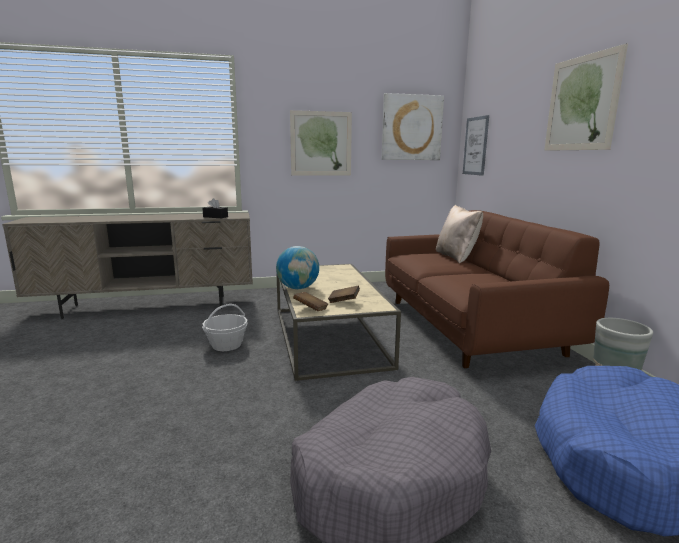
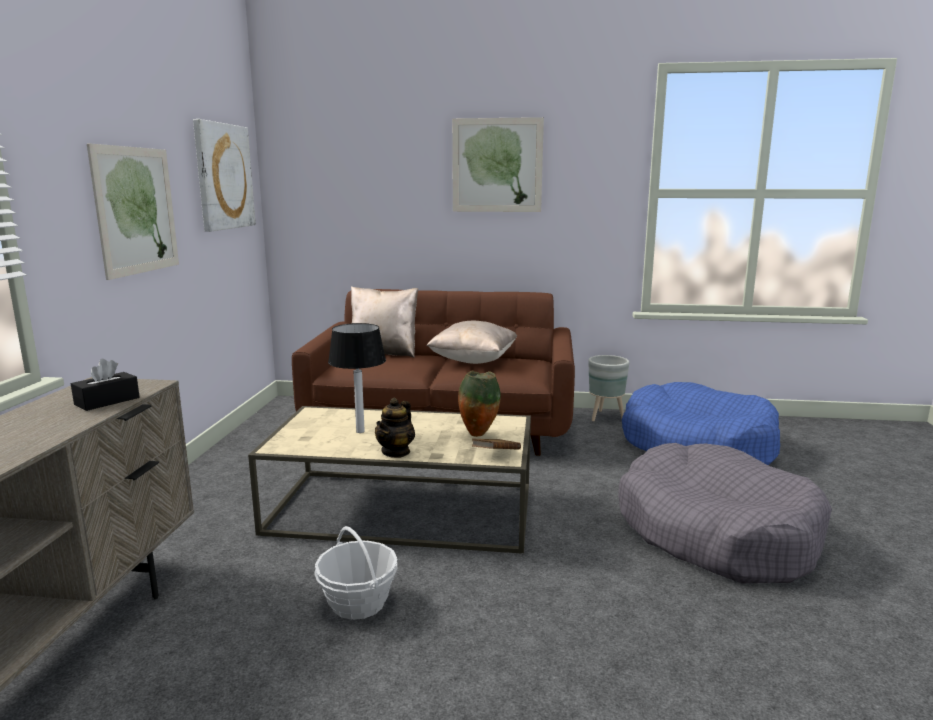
camera: 70 degrees left, 0 degrees up
(298, 288) = (396, 452): globe -> teapot
(323, 278) = (360, 431): none -> table lamp
(344, 301) = (478, 434): brown book -> vase
(475, 146) = (308, 203): picture -> none
(480, 276) = (473, 361): none -> beige pillow

